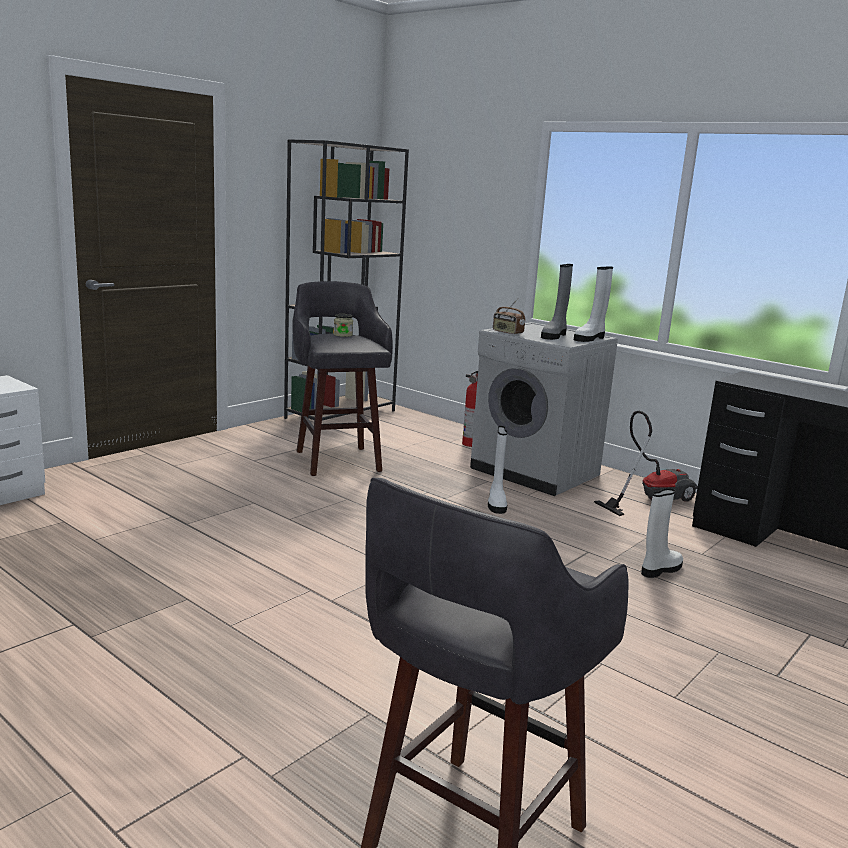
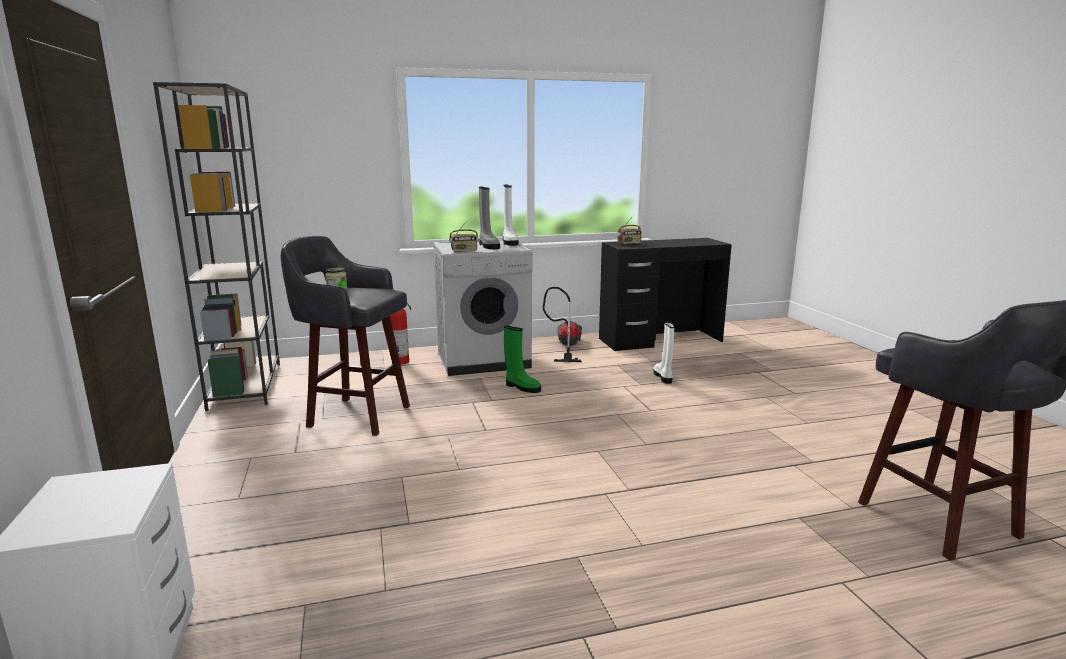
camera: 55 degrees left, 0 degrees up
(496, 503) = (521, 387): white boot -> green boot
(767, 380) = (629, 243): none -> radio

